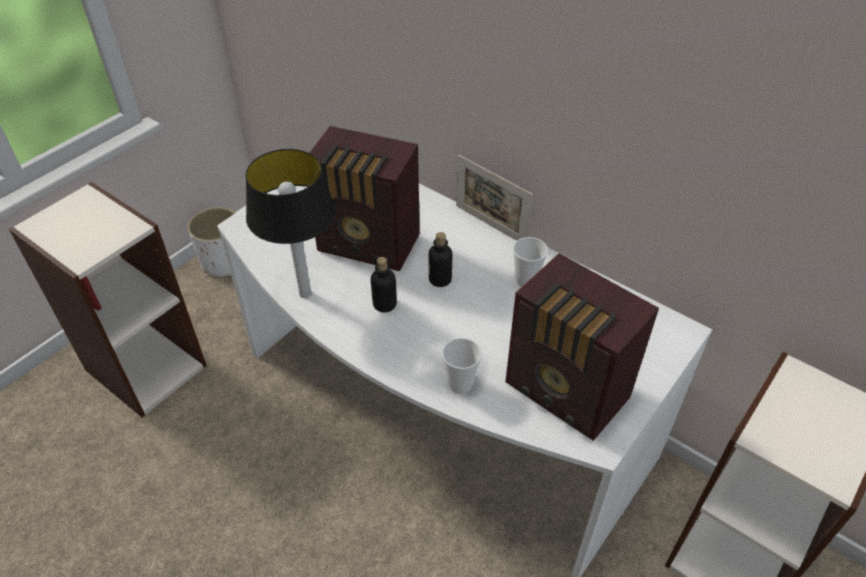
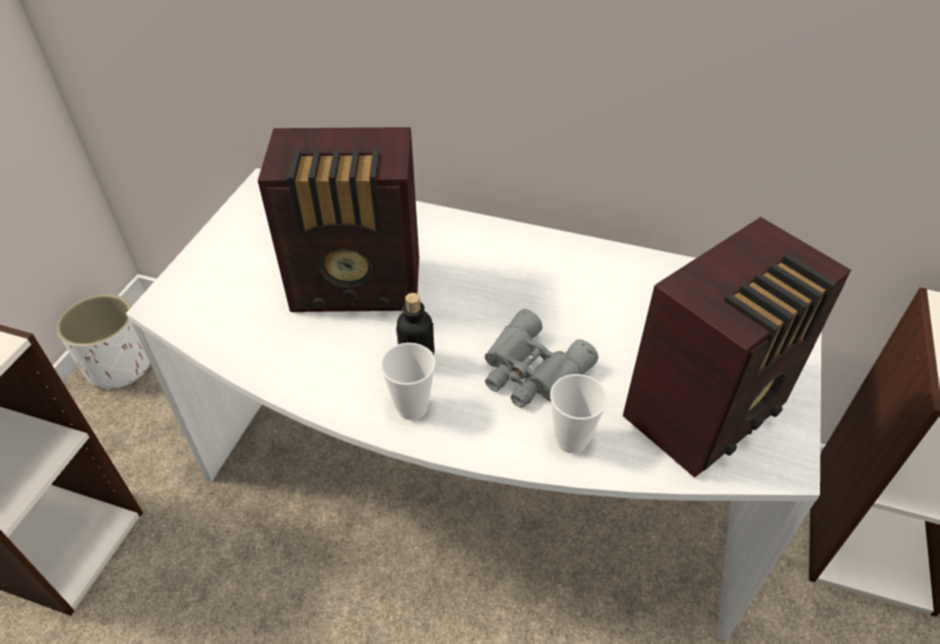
camera: 20 degrees left, 0 degrees up
(306, 294) = (300, 375): table lamp -> none
(440, 279) = (474, 308): bottle -> none
(457, 333) = (531, 372): none -> grey binoculars
(490, 225) = (502, 225): picture frame -> none
(526, 281) = (582, 282): cup -> cup (412, 407)
(567, 393) = (709, 410): radio -> radio turned 60 degrees counterclockwise

